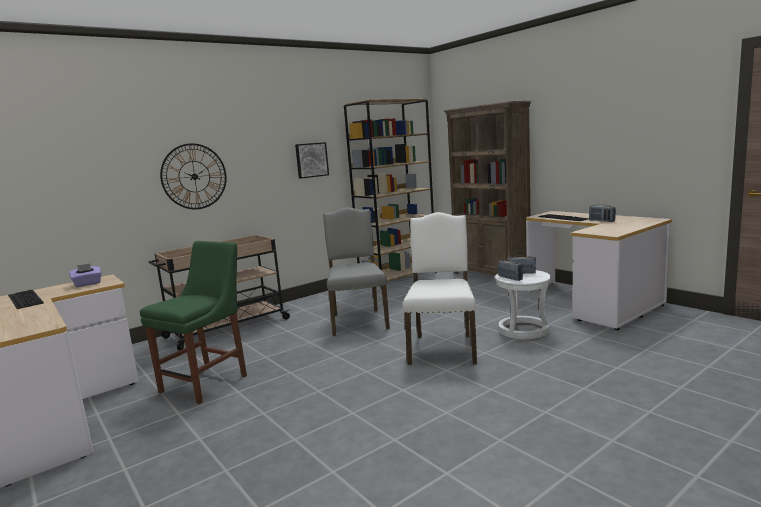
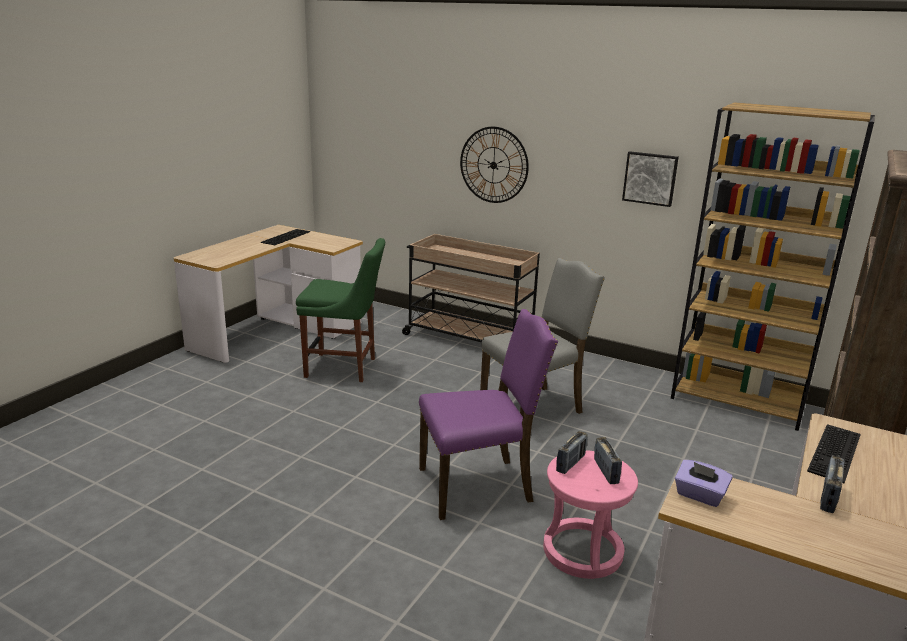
camera: 65 degrees right, 10 degrees up
(87, 284) = (328, 242): purple tissue box -> purple tissue box (699, 495)
(443, 348) = (478, 486): white chair -> purple chair
(523, 330) = (582, 551): white stool -> pink stool

